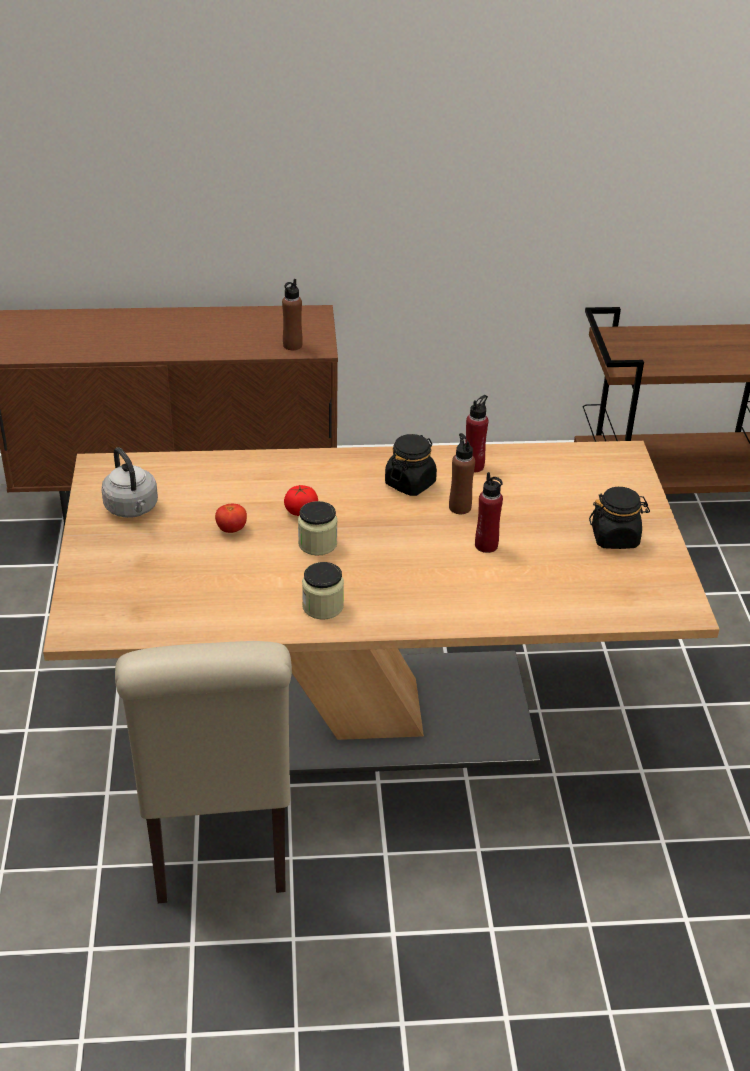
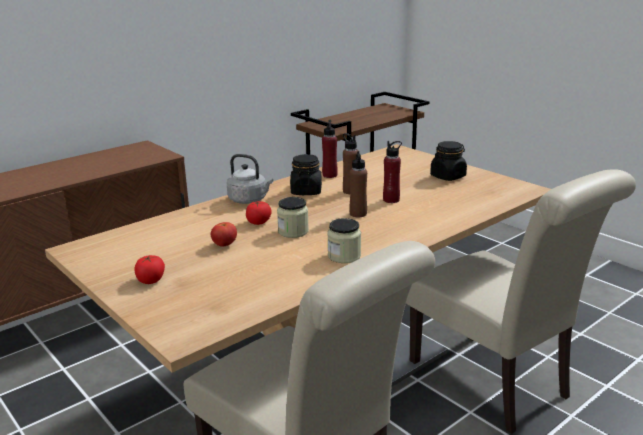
camera: 35 degrees left, 15 degrees down
(120, 545) = (151, 280): none -> tomato
(132, 509) = (133, 260): grey kettle -> grey kettle (249, 200)
(292, 345) = (146, 159): brown bottle -> brown bottle (358, 214)
(547, 838) = (496, 385): none -> beige chair

